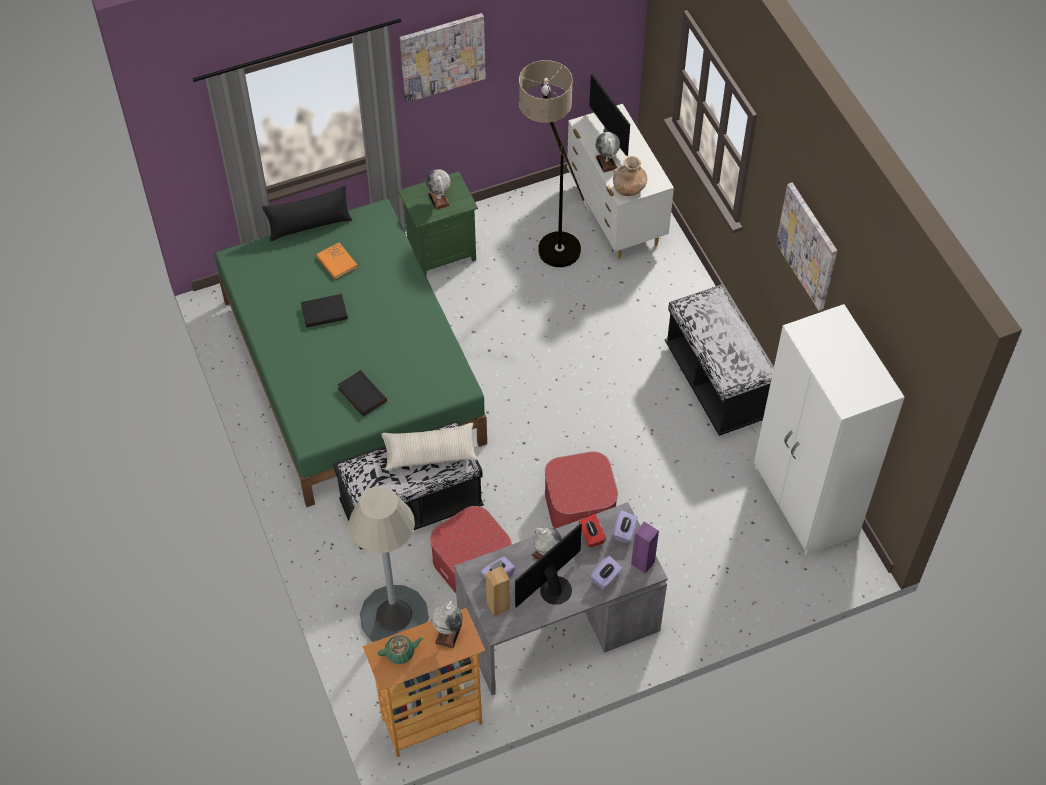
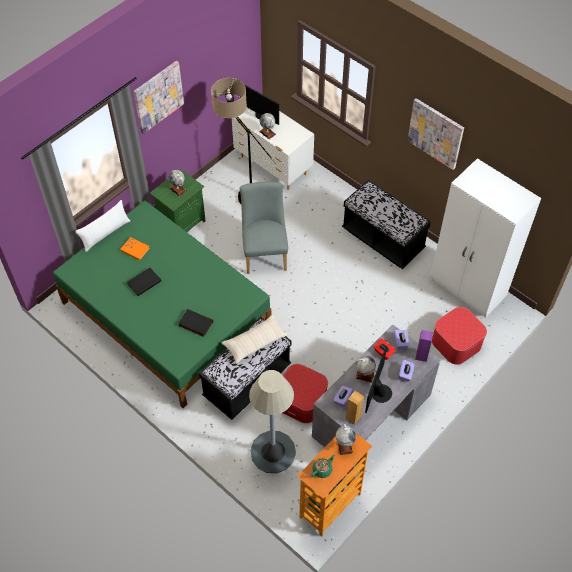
camera: 25 degrees left, 0 degrees up
(310, 226) = (105, 233): black pillow -> white pillow
(535, 335) = (264, 252): none -> grey chair
(579, 504) = (344, 340): ottoman -> ottoman (456, 343)
(629, 189) = (289, 143): brown vase -> none

